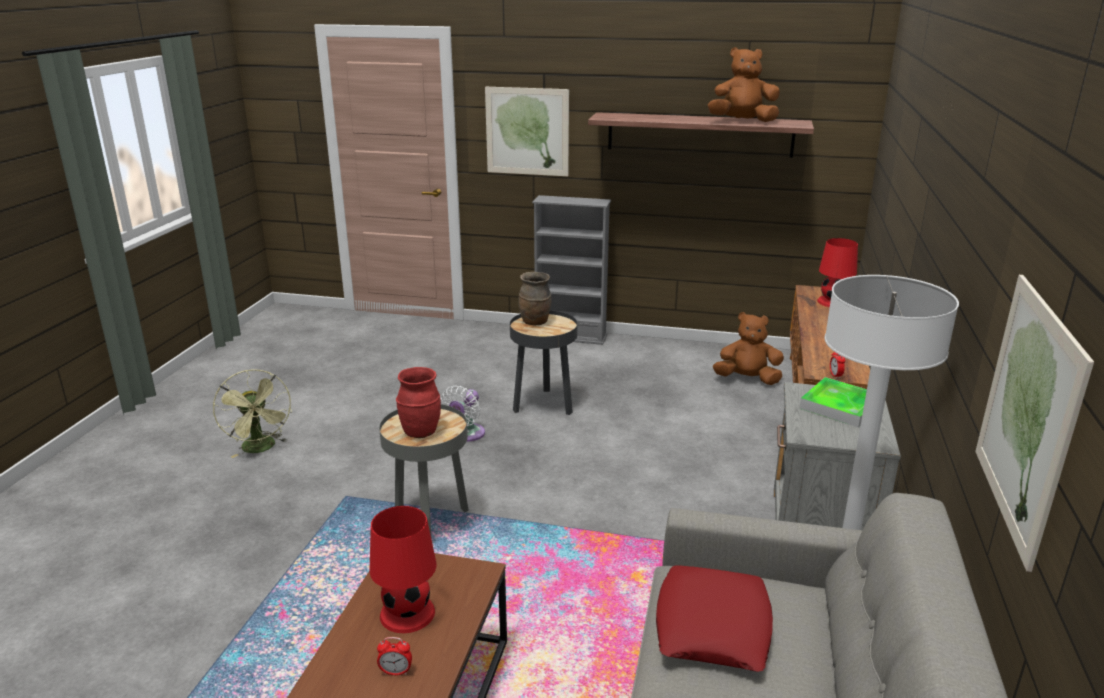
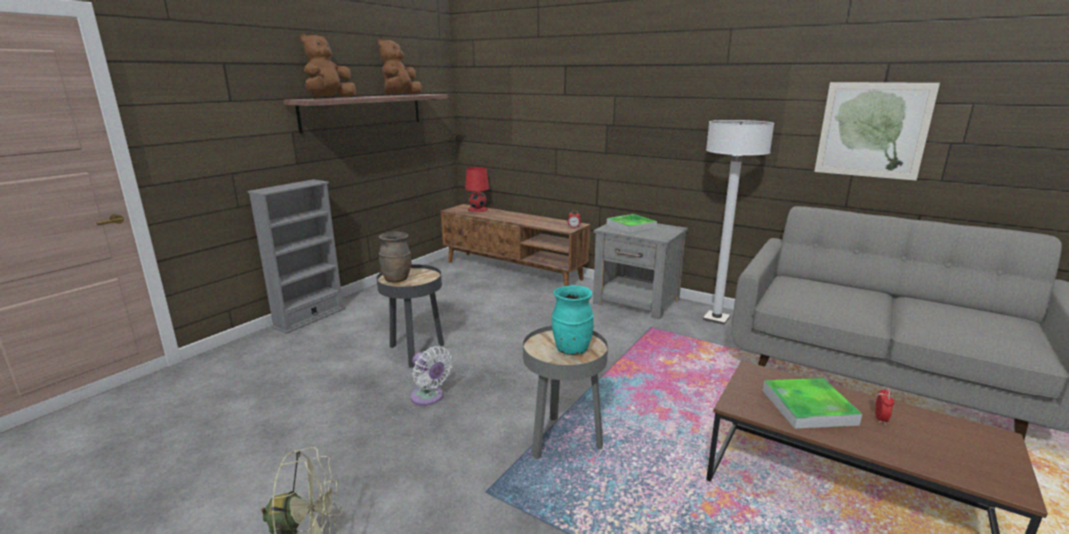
camera: 70 degrees left, 5 degrees down
(406, 613) = (808, 407): red table lamp -> tray
(420, 432) = (571, 349): red vase -> turquoise vase
(527, 131) = (218, 126): picture -> none
(713, 627) = (828, 299): red pillow -> none
(747, 379) = (461, 278): brown plush toy -> brown plush toy (329, 98)

